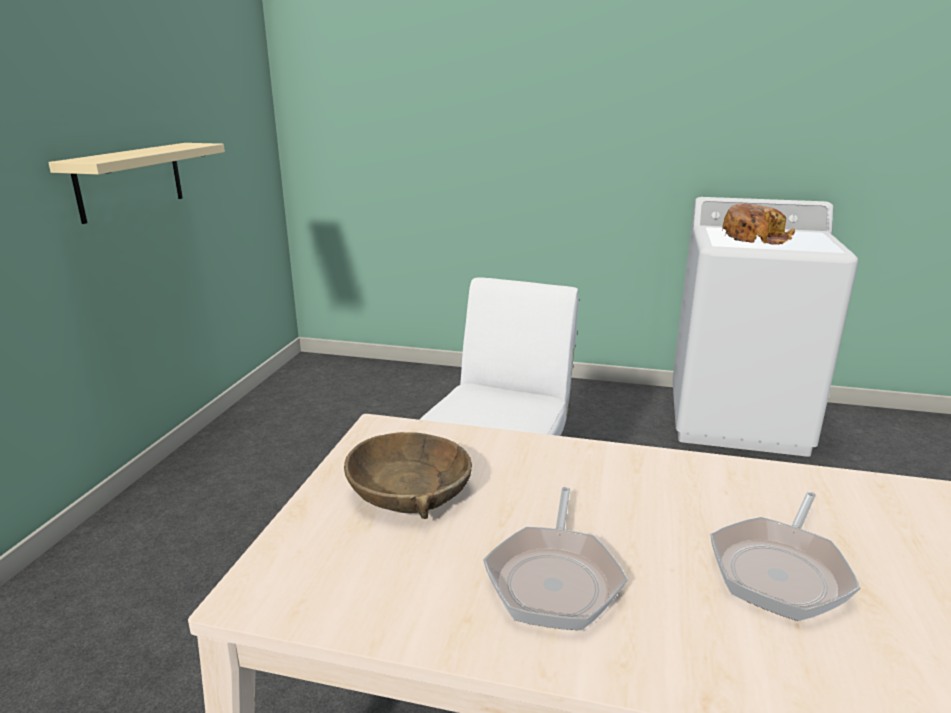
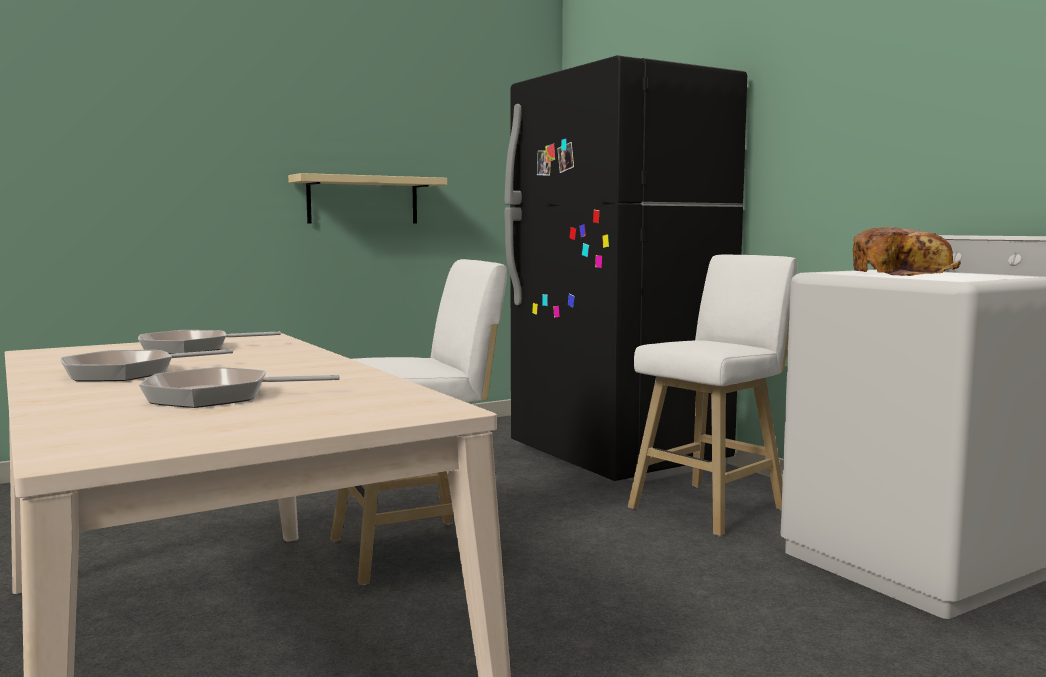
camera: 45 degrees right, 15 degrees down
(410, 489) = (192, 348): brown bowl -> frying pan
(444, 393) = (618, 457): none -> black fridge
(582, 419) = (712, 507): none -> white stool

